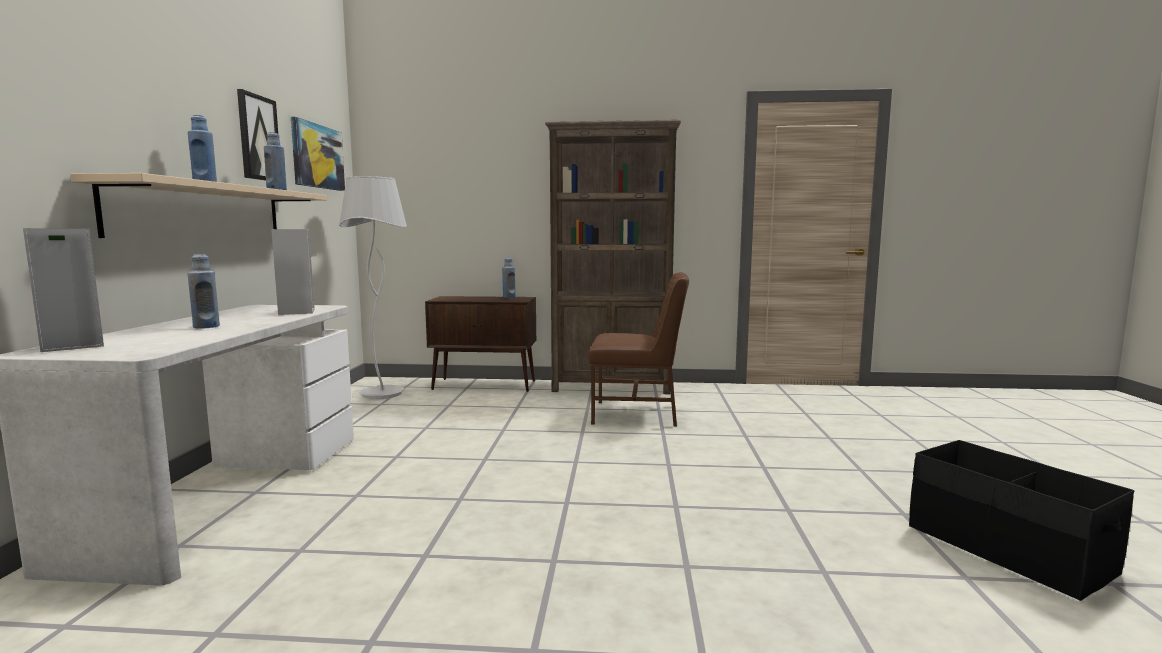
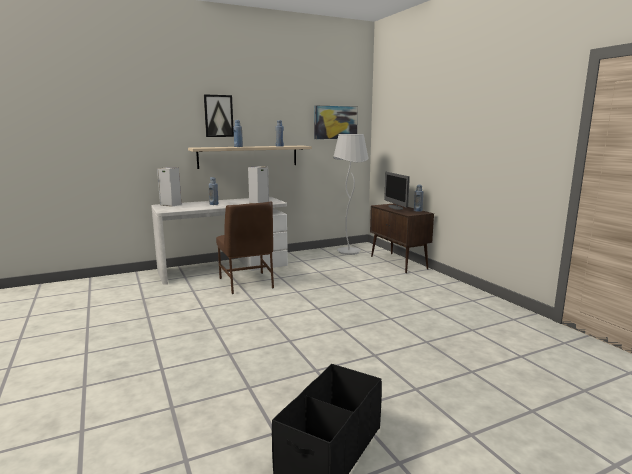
camera: 60 degrees right, 5 degrees up
(258, 138) = (287, 120): picture -> picture (218, 116)
(469, 298) = (395, 207): none -> monitor
(611, 387) = (456, 288): brown bookcase -> none
(637, 414) = (414, 305): brown chair -> brown chair (247, 283)

